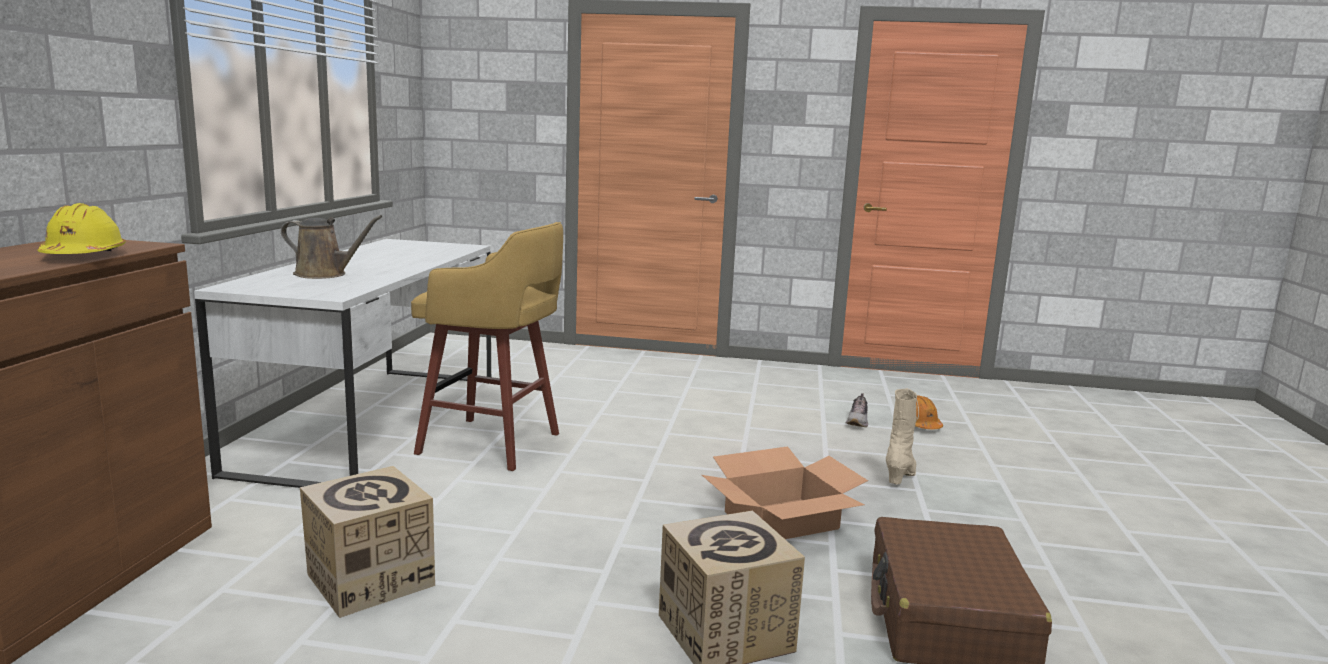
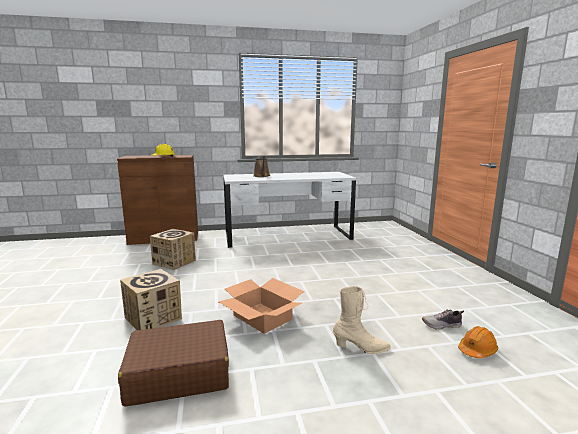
camera: 70 degrees right, 0 degrees up
(493, 444) = (287, 253): yellow stool -> none

